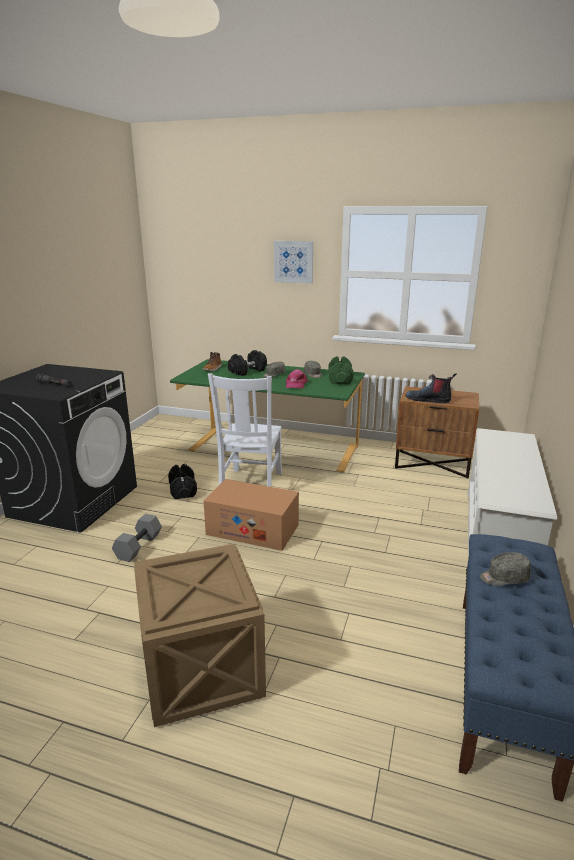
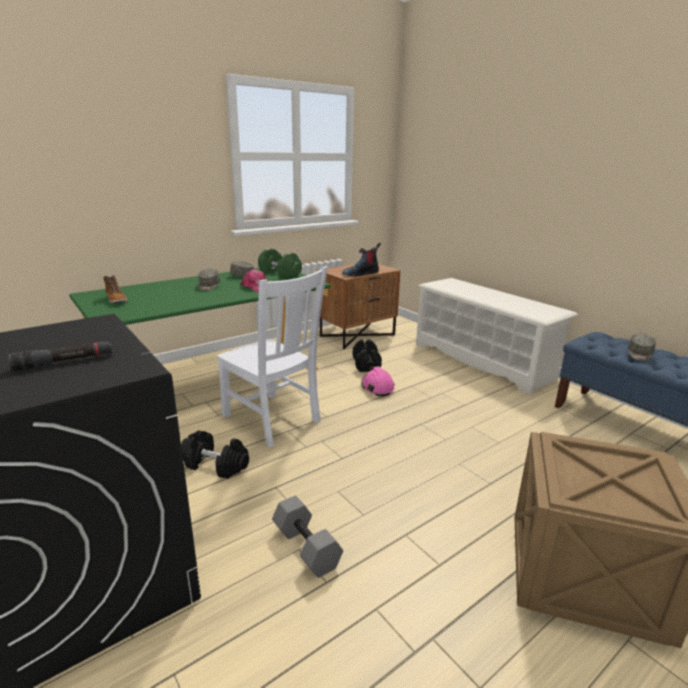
camera: 55 degrees left, 0 degrees up
(247, 371) = (169, 291): black dumbbell -> black dumbbell (366, 365)
(252, 529) = (361, 451): cardboard box -> none
(293, 262) = (172, 142): picture -> none
(353, 504) = (377, 387): none -> pink hard hat

